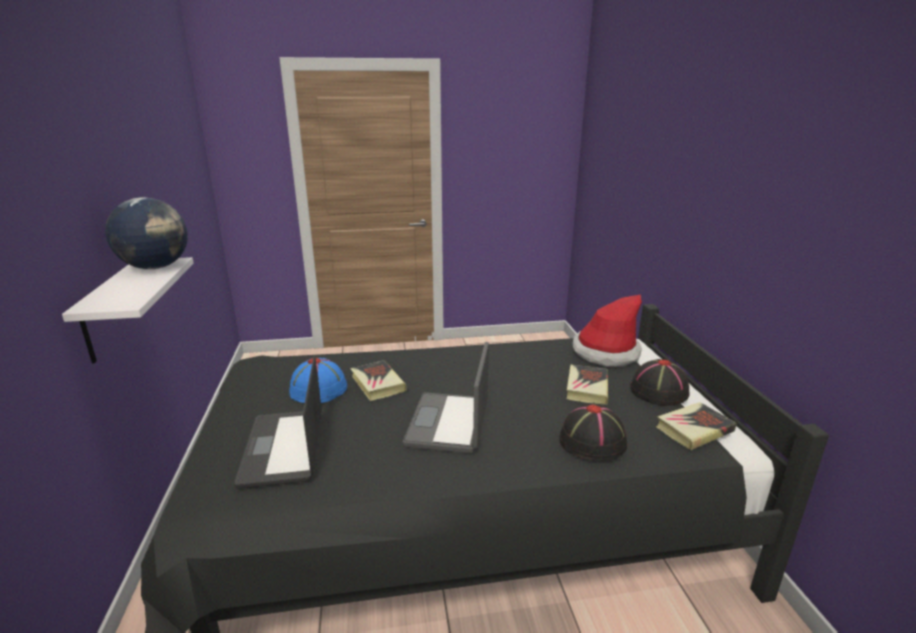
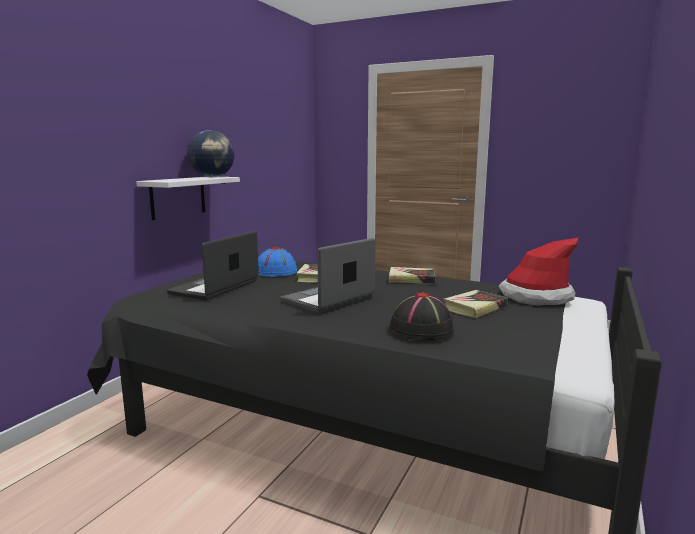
camera: 35 degrees right, 10 degrees down
(658, 391) = (545, 323): black hat -> none
(694, 429) = (537, 348): book -> book (411, 279)

